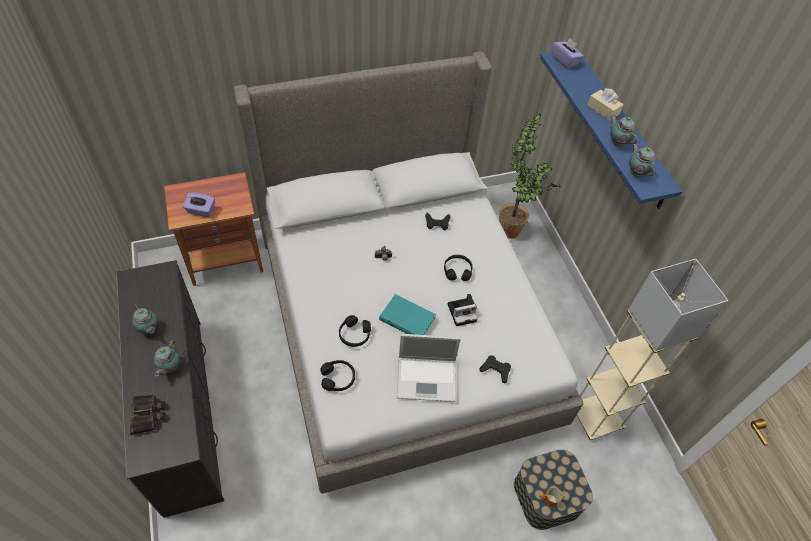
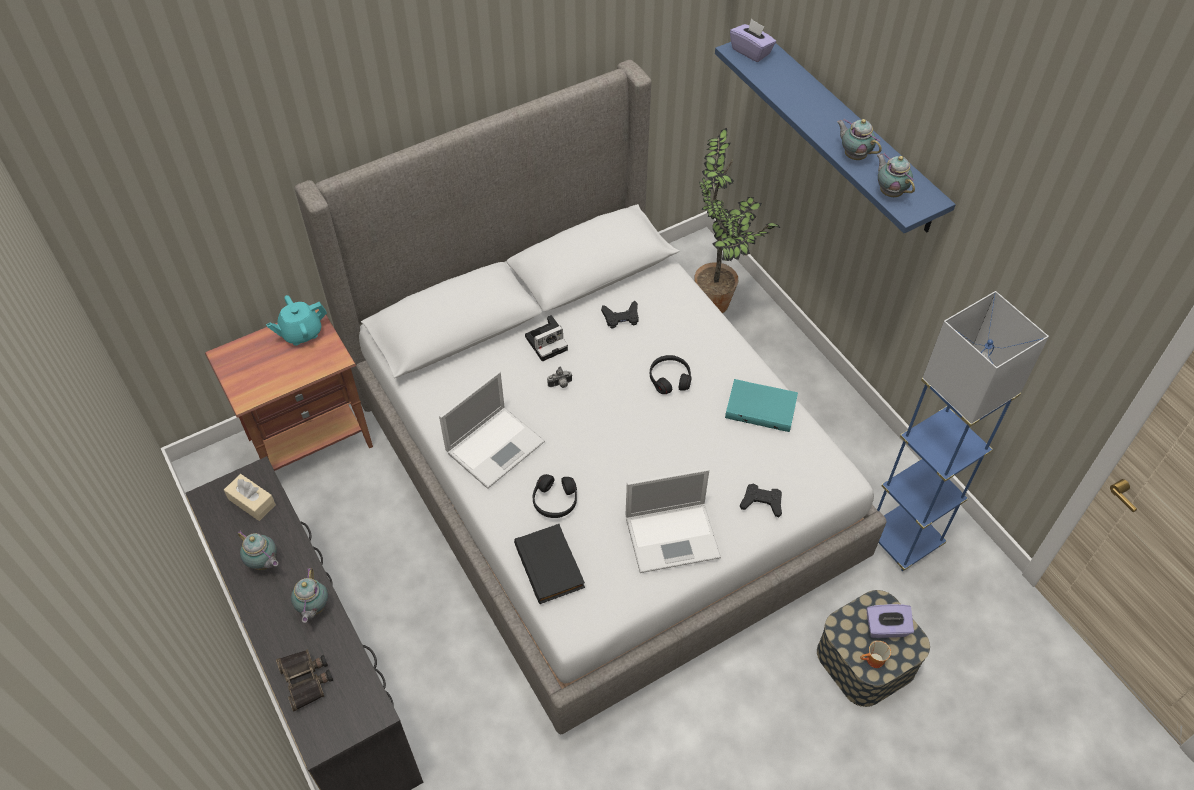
camera: 10 degrees left, 0 degrees up
(201, 211) = (275, 377): purple tissue box -> purple tissue box (886, 628)
(227, 187) = (301, 333): none -> turquoise teapot
(328, 288) = (496, 445): none -> laptop
(338, 378) = (551, 565): black headphones -> black book
(408, 318) = (622, 460): turquoise book -> turquoise book (761, 407)
(462, 312) = (694, 434): camera -> camera (547, 342)
(595, 418) = (903, 539): beige floor lamp -> blue floor lamp
(603, 110) = (822, 112): beige tissue box -> beige tissue box (252, 502)

